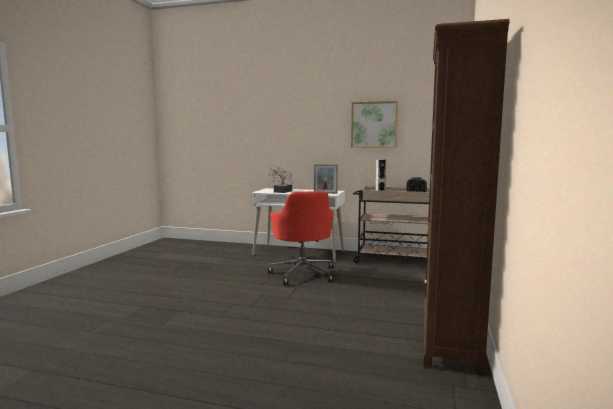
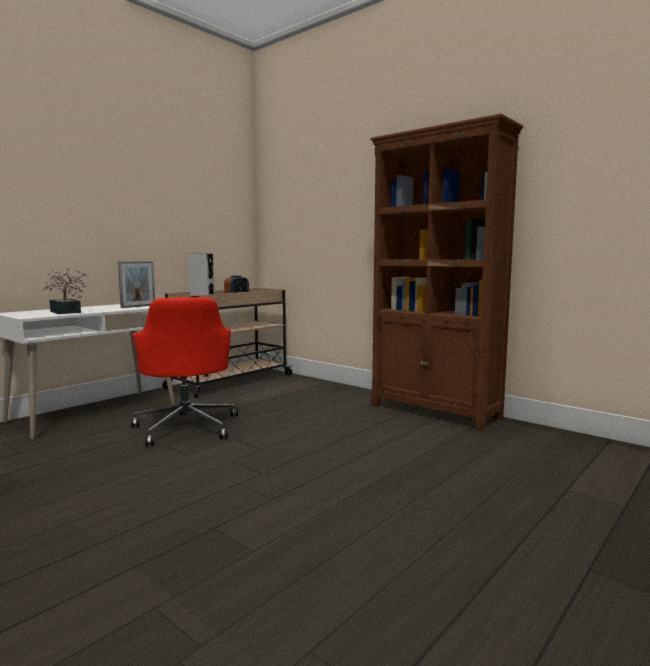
camera: 65 degrees left, 0 degrees up
(303, 274) = (187, 426): red office chair -> red office chair turned 60 degrees clockwise
(374, 125) = (165, 207): picture -> none

